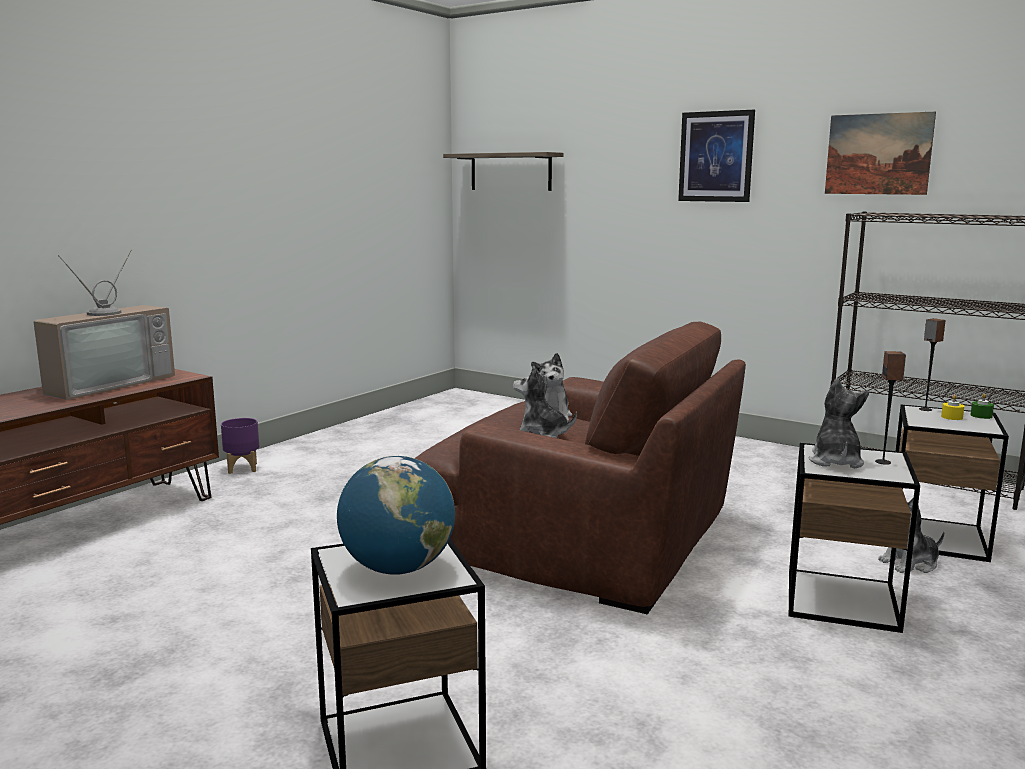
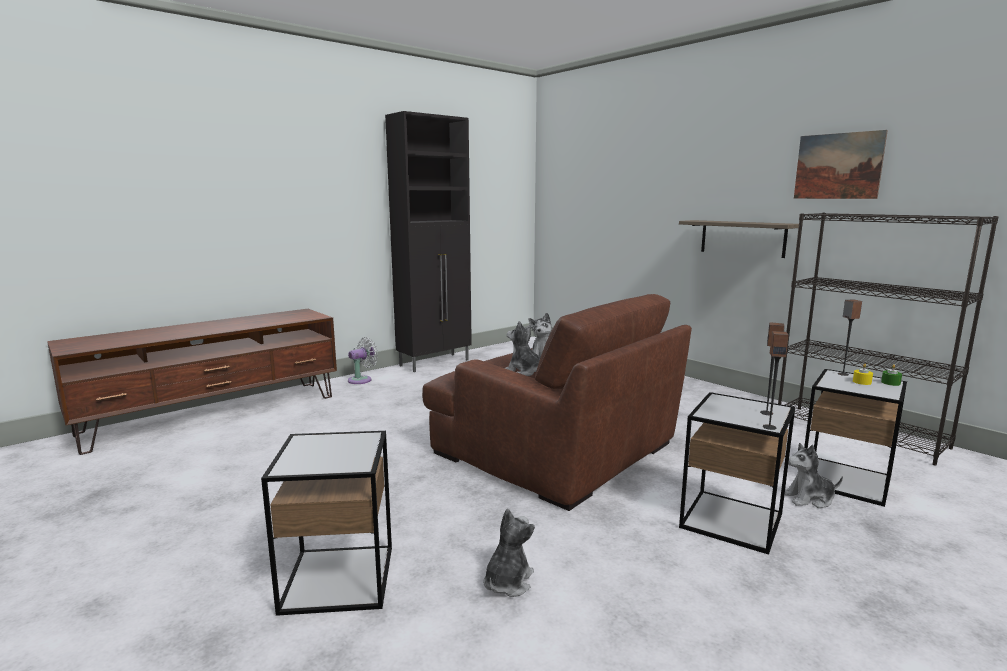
camera: 15 degrees right, 0 degrees up
(107, 383) = (268, 318): television -> none
(242, 468) = (362, 380): purple planter -> white fan
(338, 435) = (435, 362): none -> black cabinet
(397, 568) = (329, 454): globe -> none
(510, 172) = (571, 184): shelf -> shelf (742, 238)
(716, 156) = (712, 171): picture -> none
(835, 461) = (725, 409): plush toy -> plush toy (507, 582)
(899, 478) = (769, 427): none -> speaker

